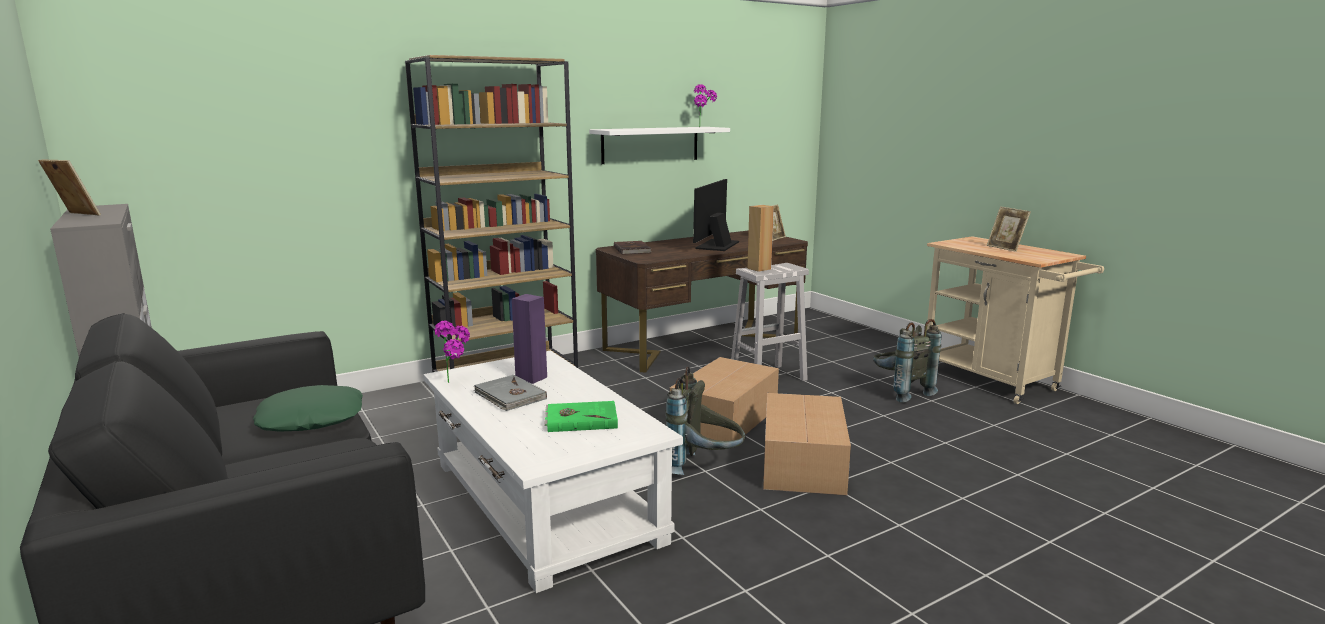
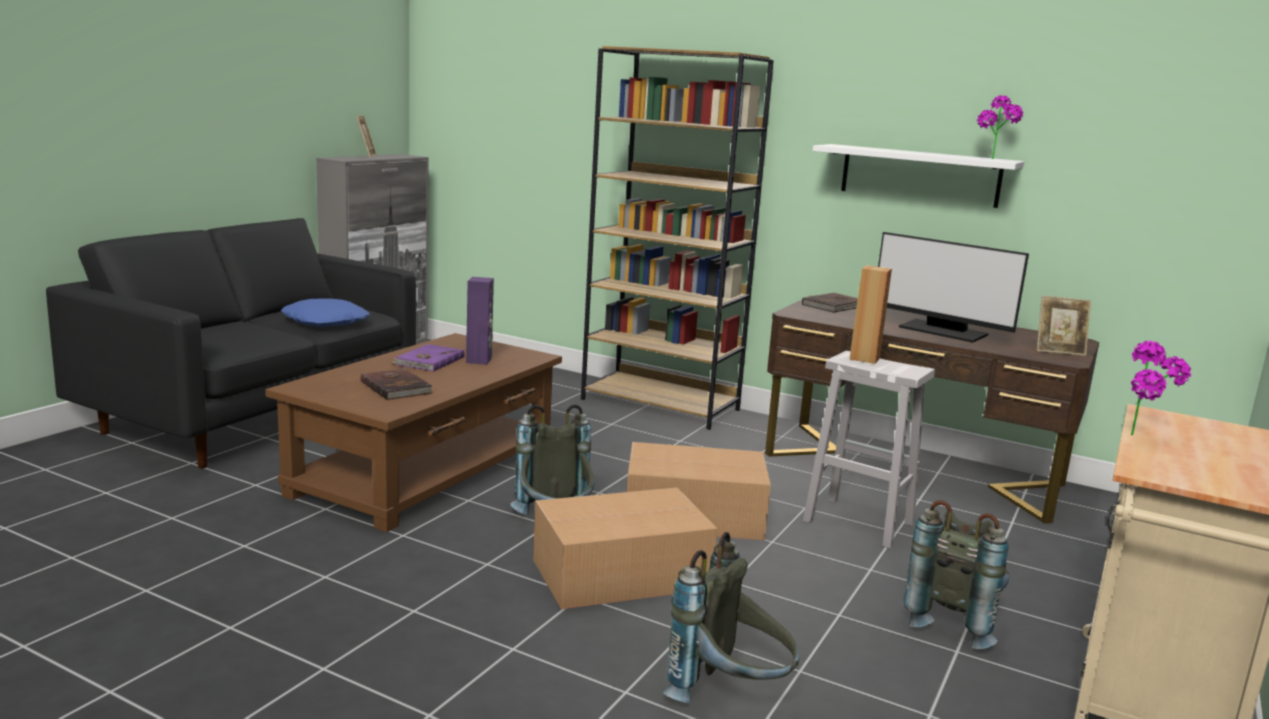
camera: 60 degrees right, 0 degrees up
(311, 419) = (326, 322): green pillow -> blue pillow
(457, 382) = (445, 343): potted plant -> potted plant (1144, 439)
(509, 396) = (429, 361): grey book -> purple book
(544, 500) = (427, 470): white coffee table -> brown coffee table
(581, 419) = (396, 387): green book -> brown book
(716, 245) = (942, 331): monitor -> monitor turned 135 degrees counterclockwise
(971, 468) = (730, 696): none -> grey backpack
(1005, 248) = (1215, 453): picture frame -> none

